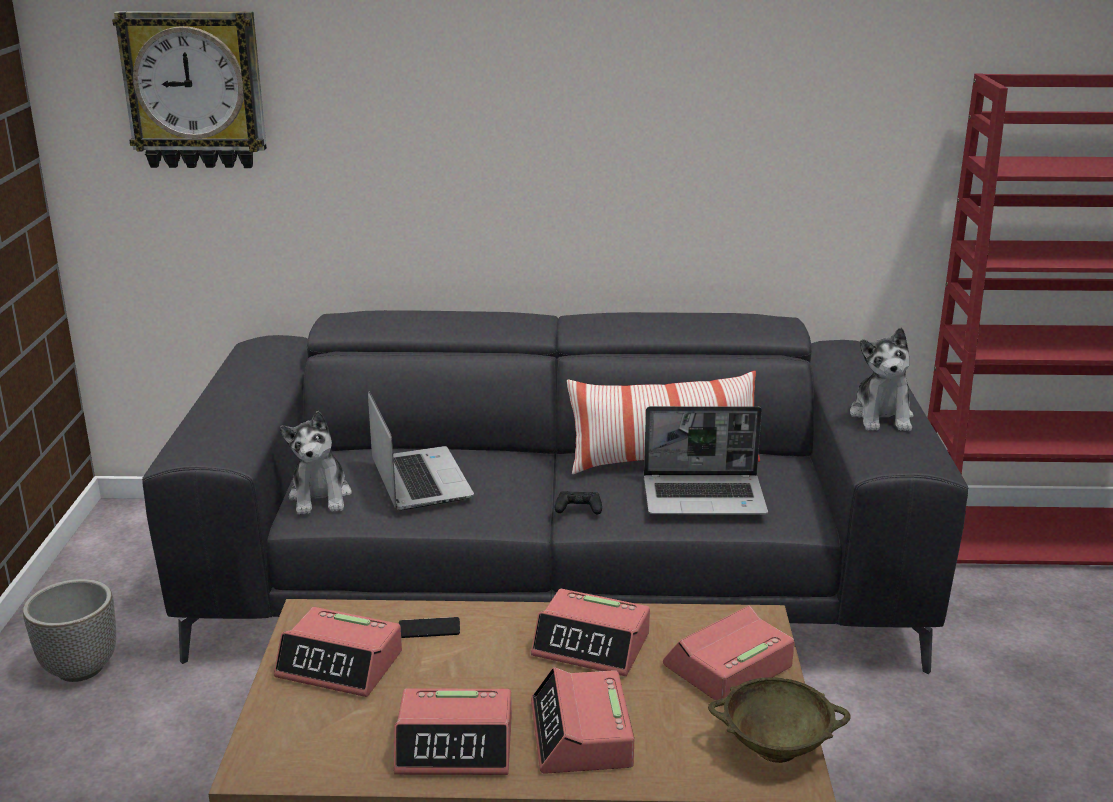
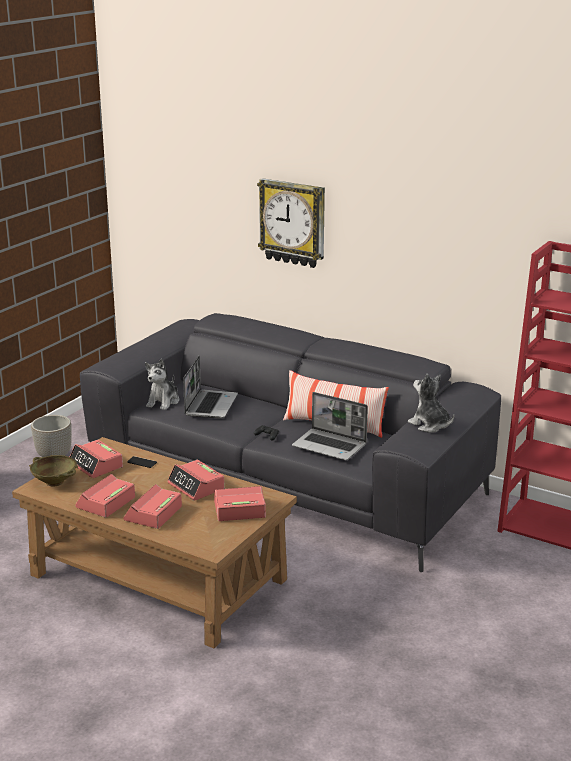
camera: 30 degrees right, 0 degrees up
(195, 90) = (171, 190): wall clock -> wall clock (293, 222)
(455, 746) = (105, 503): alarm clock -> alarm clock turned 90 degrees clockwise
(775, 748) = (219, 540): beige bowl -> beige bowl (54, 482)
(882, 416) = (430, 425): plush toy -> plush toy turned 105 degrees clockwise

